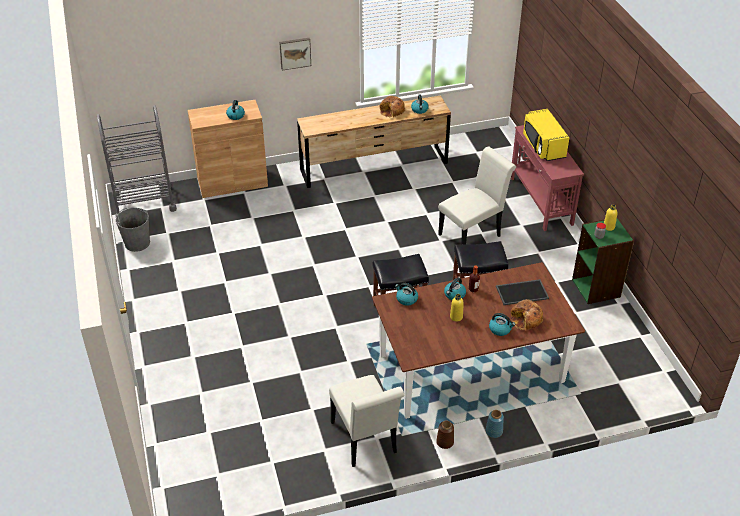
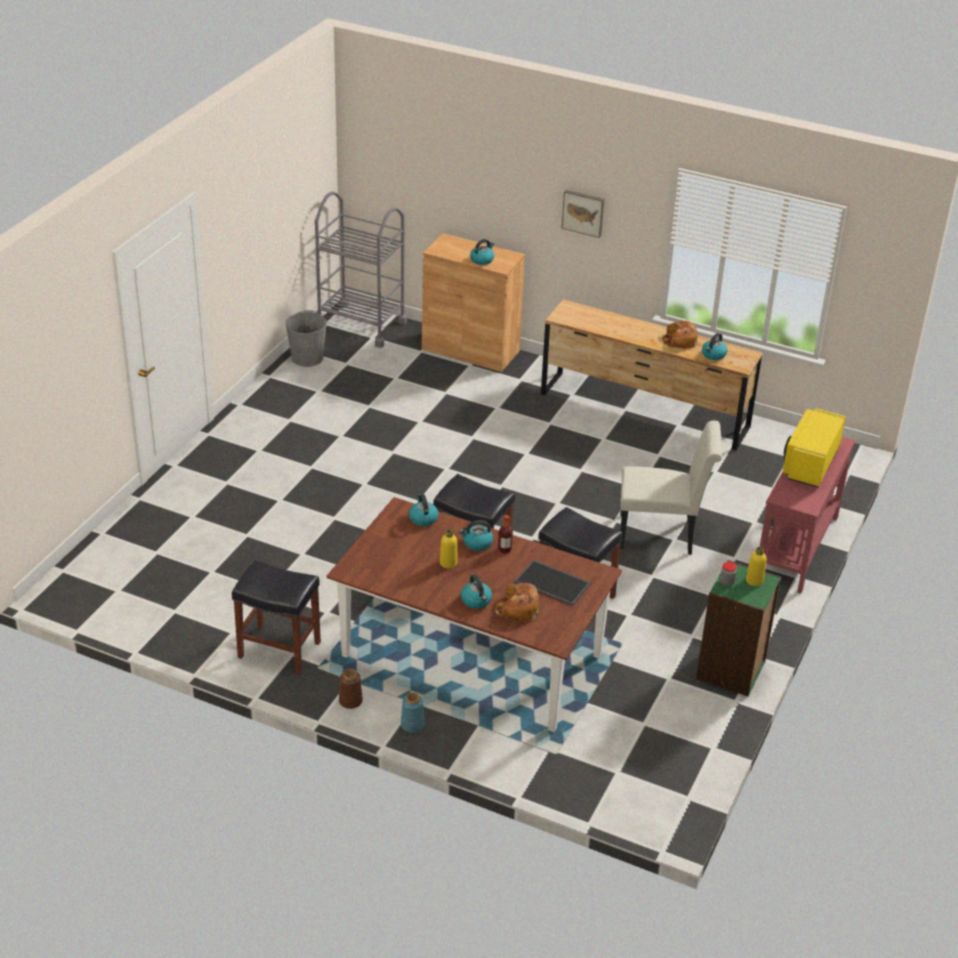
camera: 40 degrees right, 5 degrees down
(365, 441) = (278, 650): white chair -> black stool

